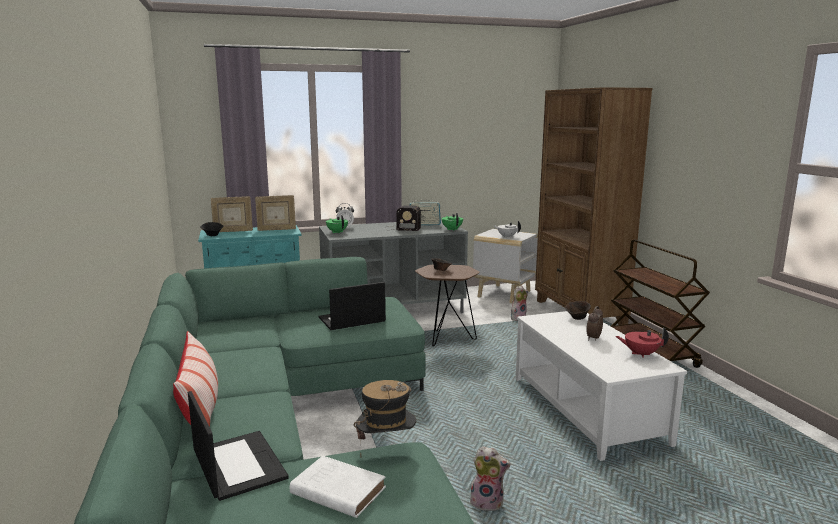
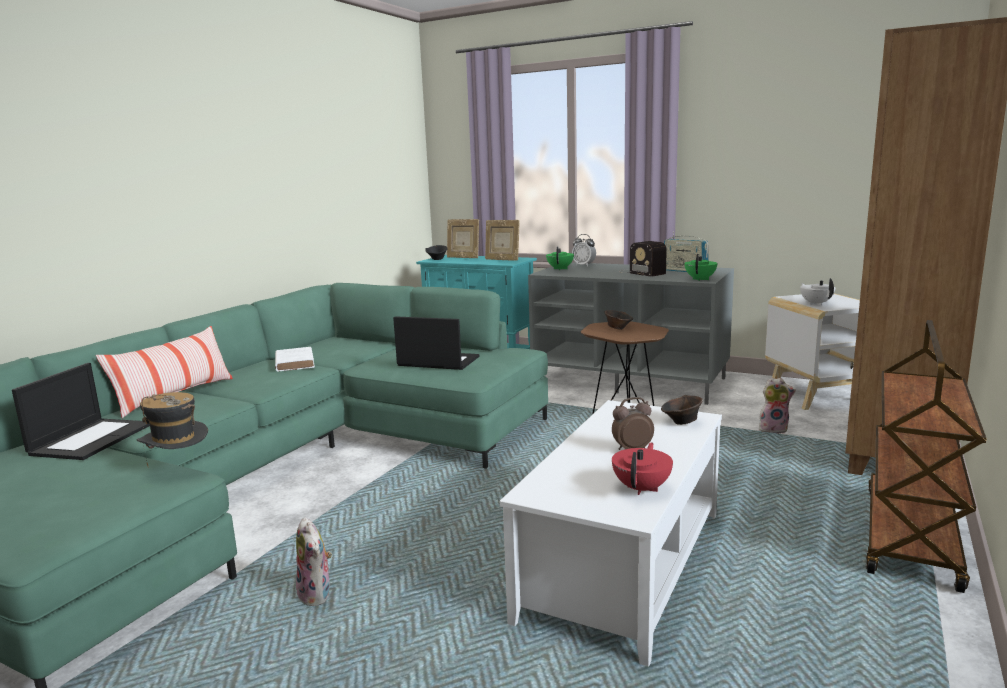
camera: 45 degrees right, 0 degrees up
(336, 490) = (76, 480): white book -> white book (294, 362)
(640, 354) = (642, 488): red teapot -> red teapot turned 60 degrees clockwise

